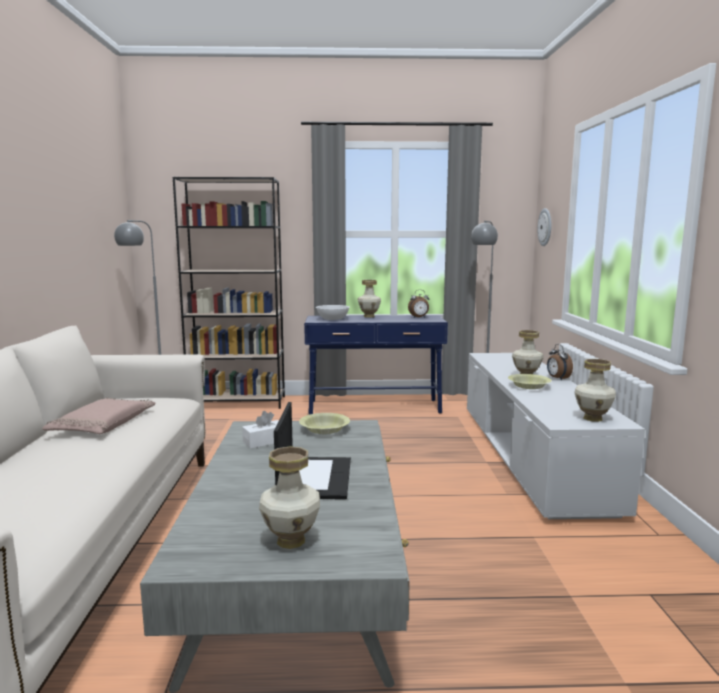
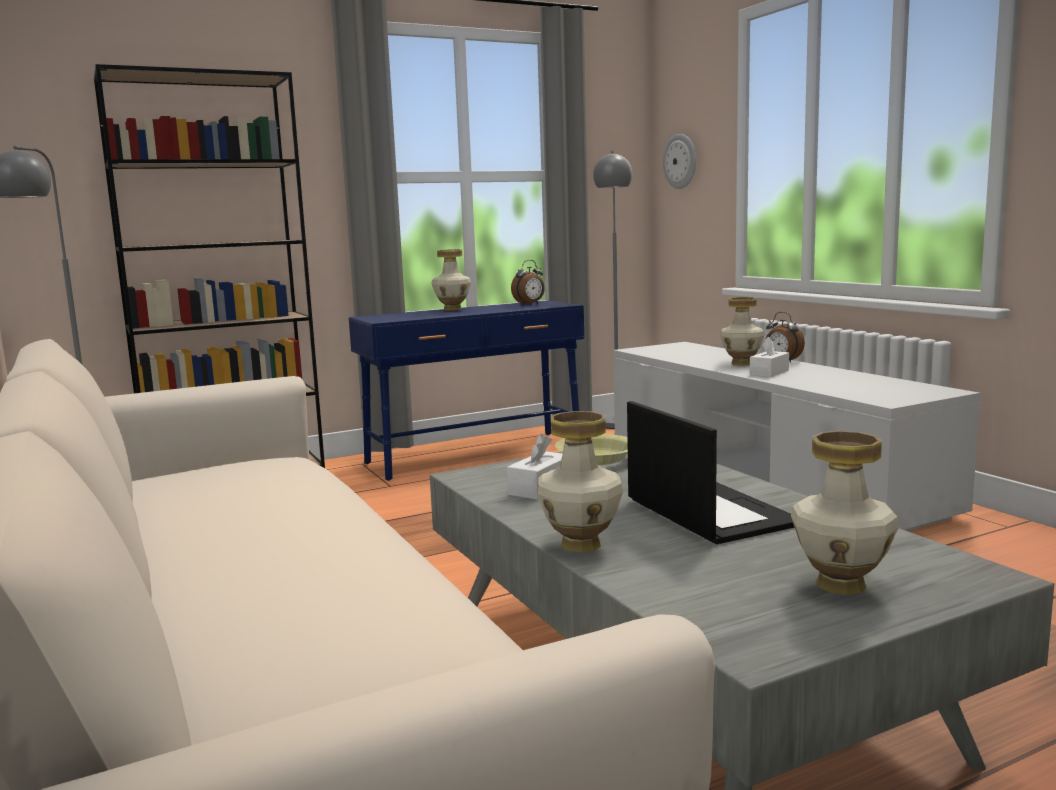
camera: 25 degrees left, 0 degrees up
(103, 423) = (239, 505): beige pillow -> none
(332, 319) = (405, 316): white bowl -> none
(529, 386) = (769, 372): yellow bowl -> white tissue box
(593, 418) = (910, 391): vase -> vase (582, 544)

